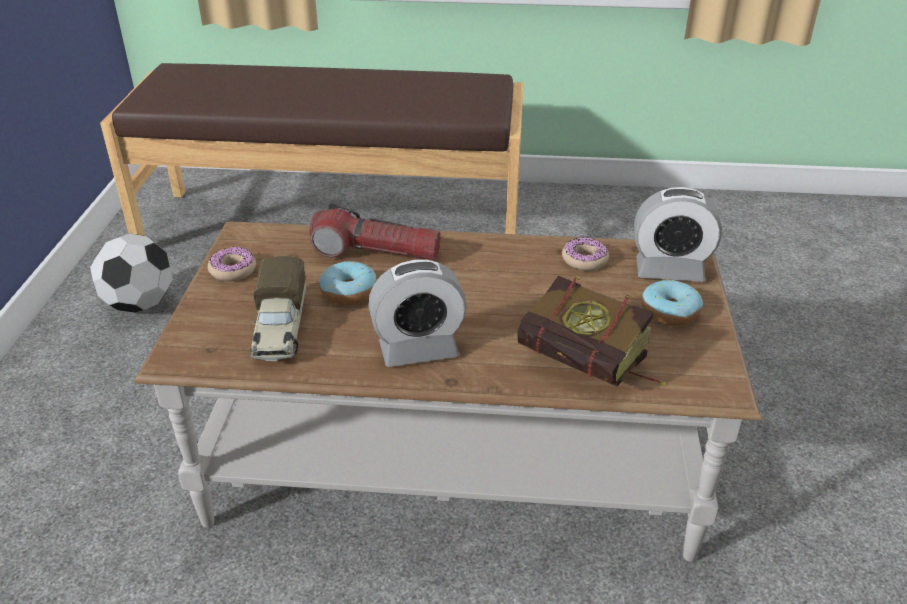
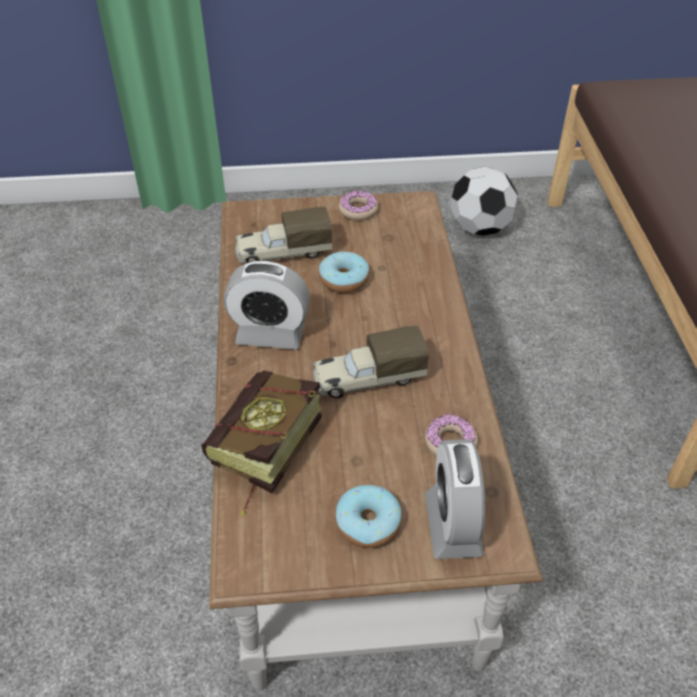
camera: 80 degrees right, 10 degrees up
(376, 252) = (412, 284): flashlight -> none
(418, 350) = (270, 335): alarm clock -> alarm clock turned 60 degrees counterclockwise
(500, 293) = (367, 379): none -> toy truck

